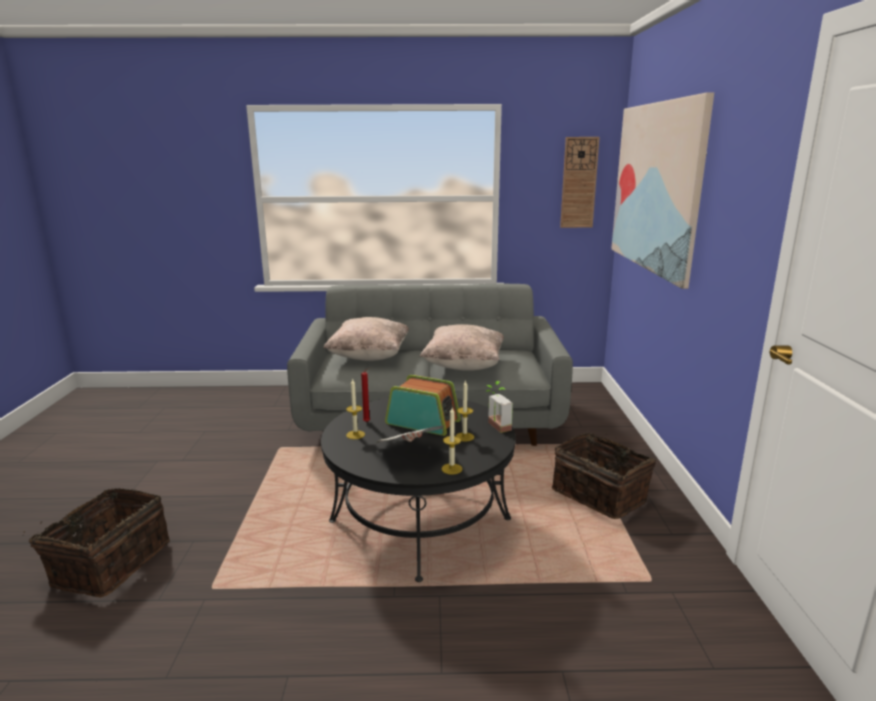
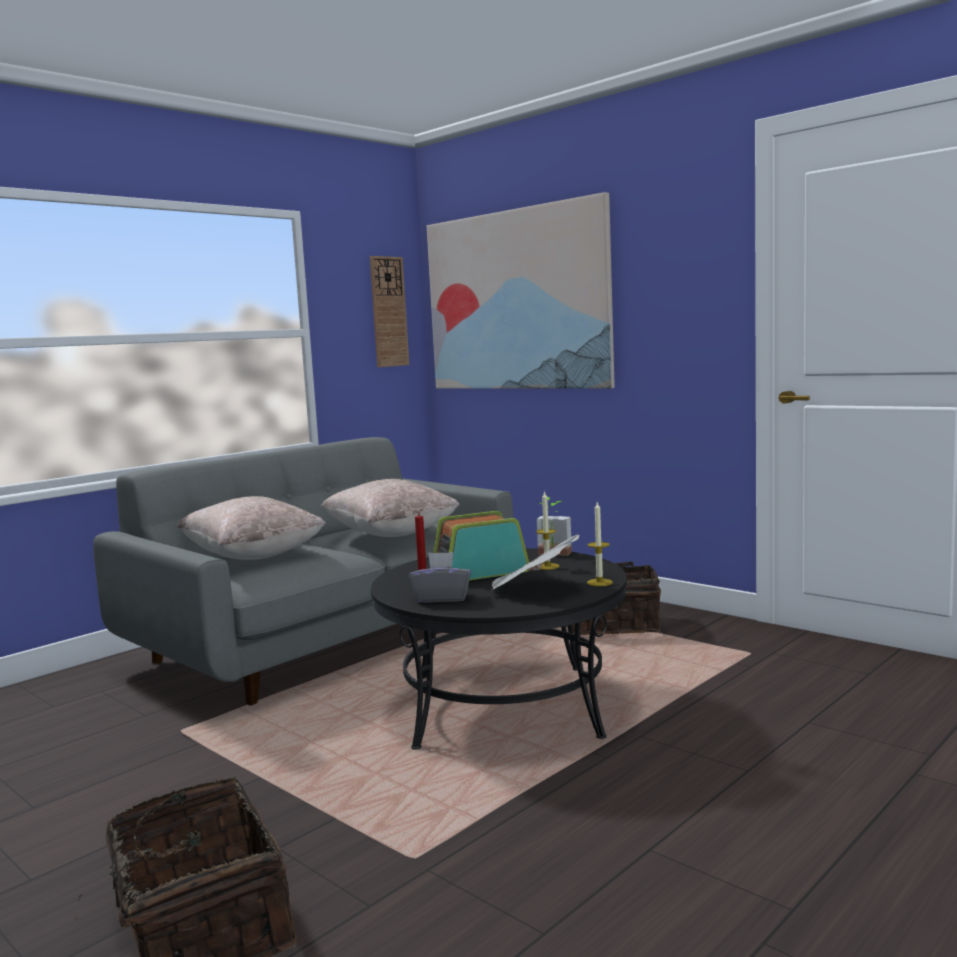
camera: 45 degrees left, 10 degrees down
(355, 435) = (442, 598): candle -> grey tissue box

